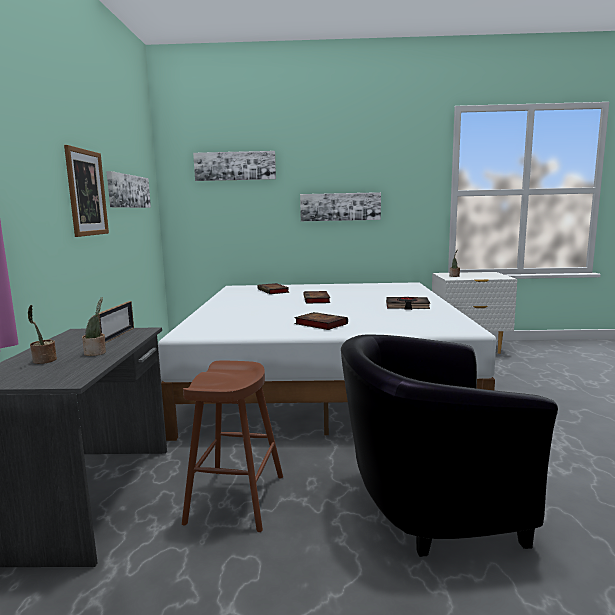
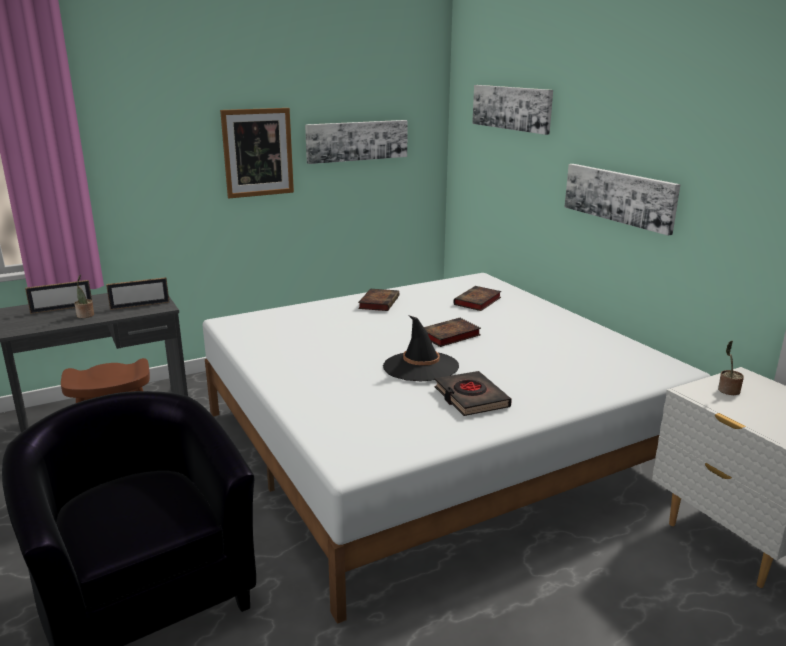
camera: 60 degrees right, 10 degrees up
(43, 361) = (62, 309): potted plant -> picture frame
(319, 324) = (312, 367): book -> book (379, 302)
(353, 308) = (420, 367): none -> black hat

